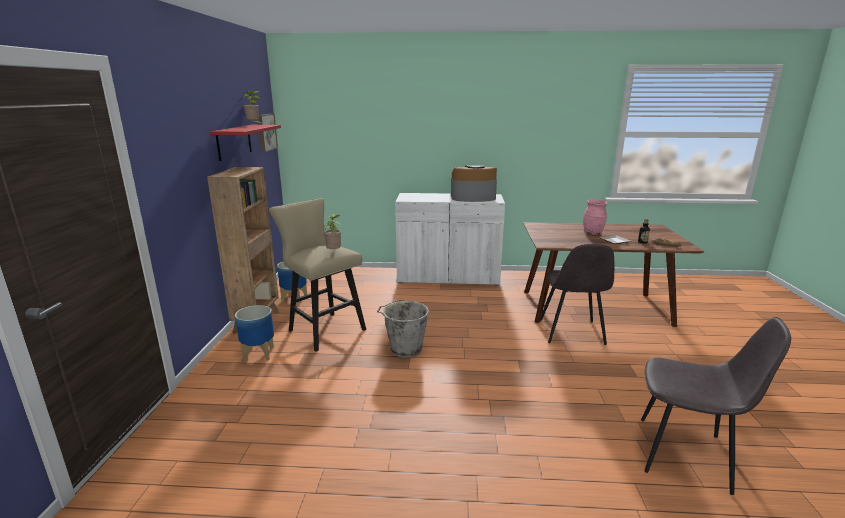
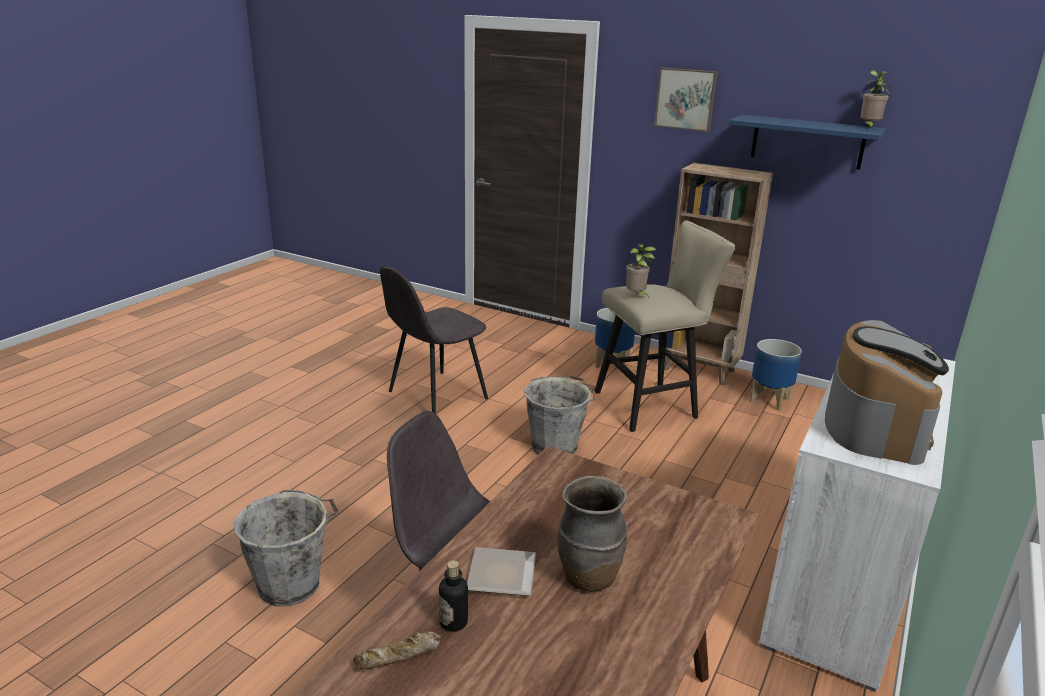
camera: 115 degrees right, 5 degrees up
(234, 142) = (807, 142): red shelf -> blue shelf
(265, 132) = (945, 152): picture -> picture (686, 99)
(593, 233) = (588, 577): pink vase -> brown vase
(622, 390) = (292, 584): none -> grey bucket
(686, 454) = (164, 557): grey chair -> grey chair (435, 396)

